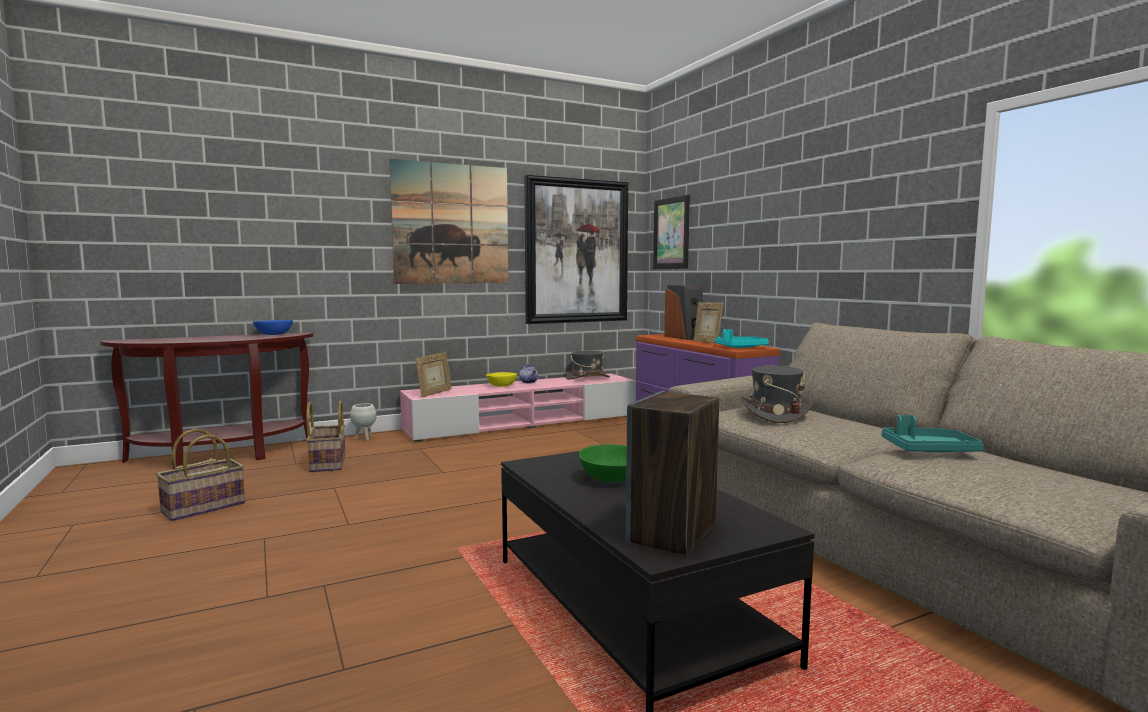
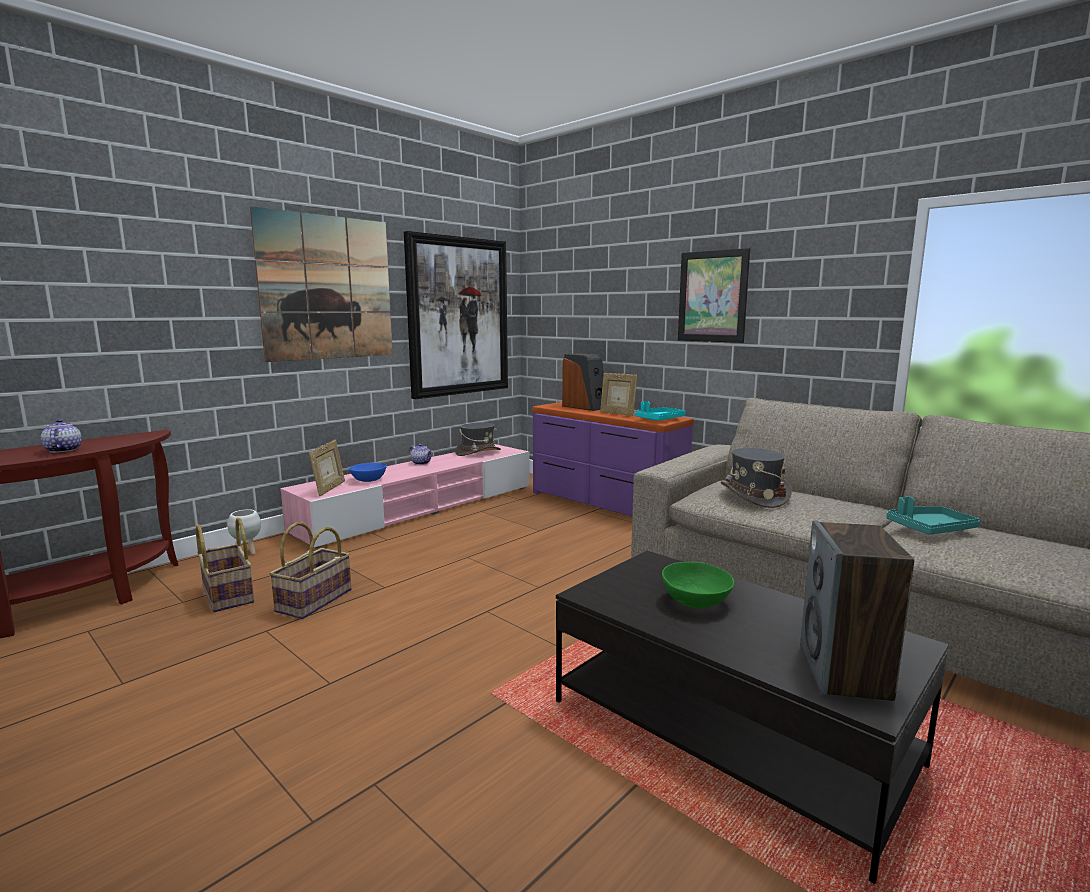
camera: 20 degrees left, 5 degrees up
(203, 508) = (101, 696): basket -> basket (315, 601)
(229, 338) = (62, 450): none -> teapot
(273, 334) = (118, 438): blue bowl -> blue bowl (368, 480)
(501, 385) = (396, 470): yellow bowl -> none
(671, 233) = (556, 298): picture -> picture (712, 296)

